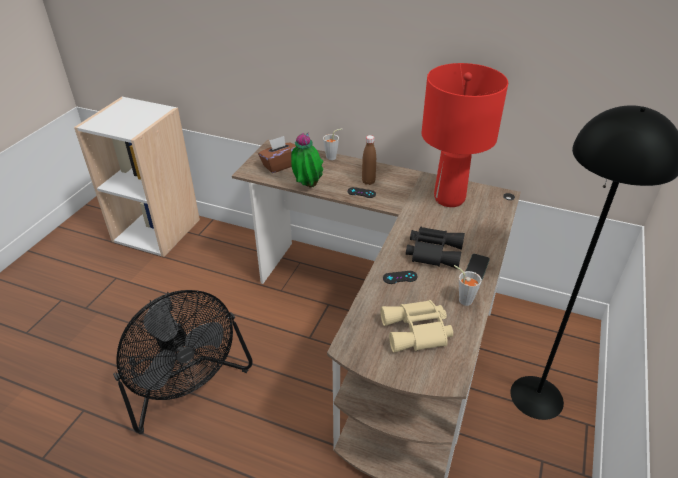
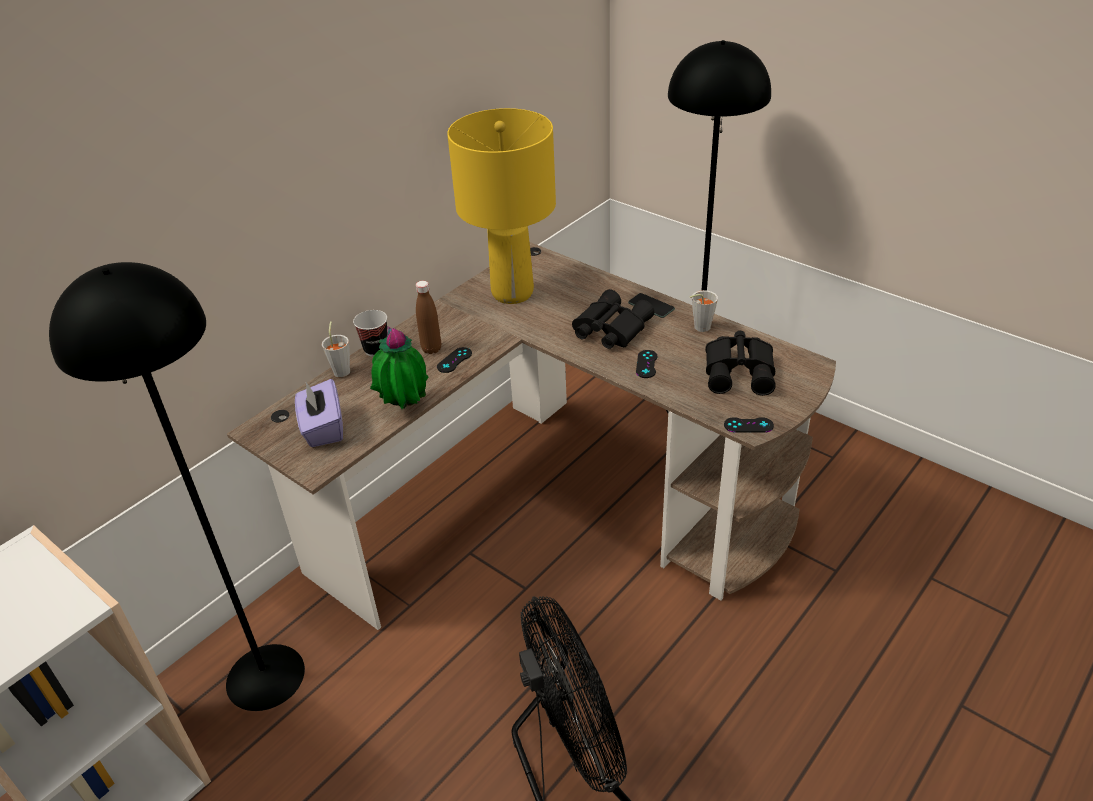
camera: 70 degrees left, 0 degrees up
(222, 253) = (265, 677): none -> black floor lamp
(280, 165) = (323, 428): brown tissue box -> purple tissue box
(350, 345) = (748, 425): none -> black game controller
(357, 163) = (376, 349): none -> cup
(417, 332) = (741, 371): beige binoculars -> black binoculars
(449, 198) = (512, 292): red table lamp -> yellow table lamp

